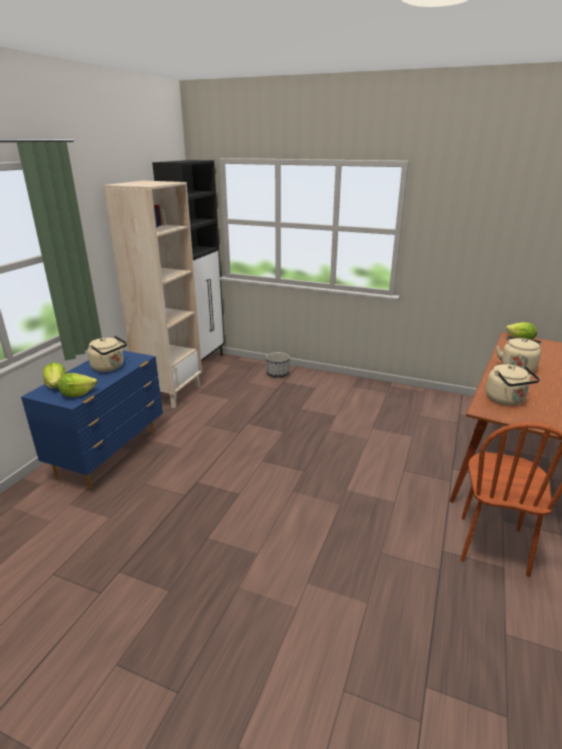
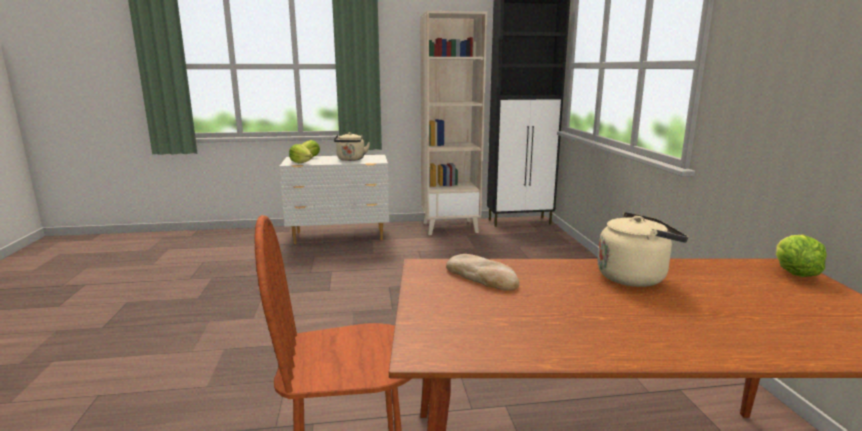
camera: 60 degrees right, 10 degrees down
(110, 454) = (340, 236): blue dresser -> white dresser
(277, 374) = (561, 253): planter -> none
(506, 400) = (482, 277): beige kettle -> bread

